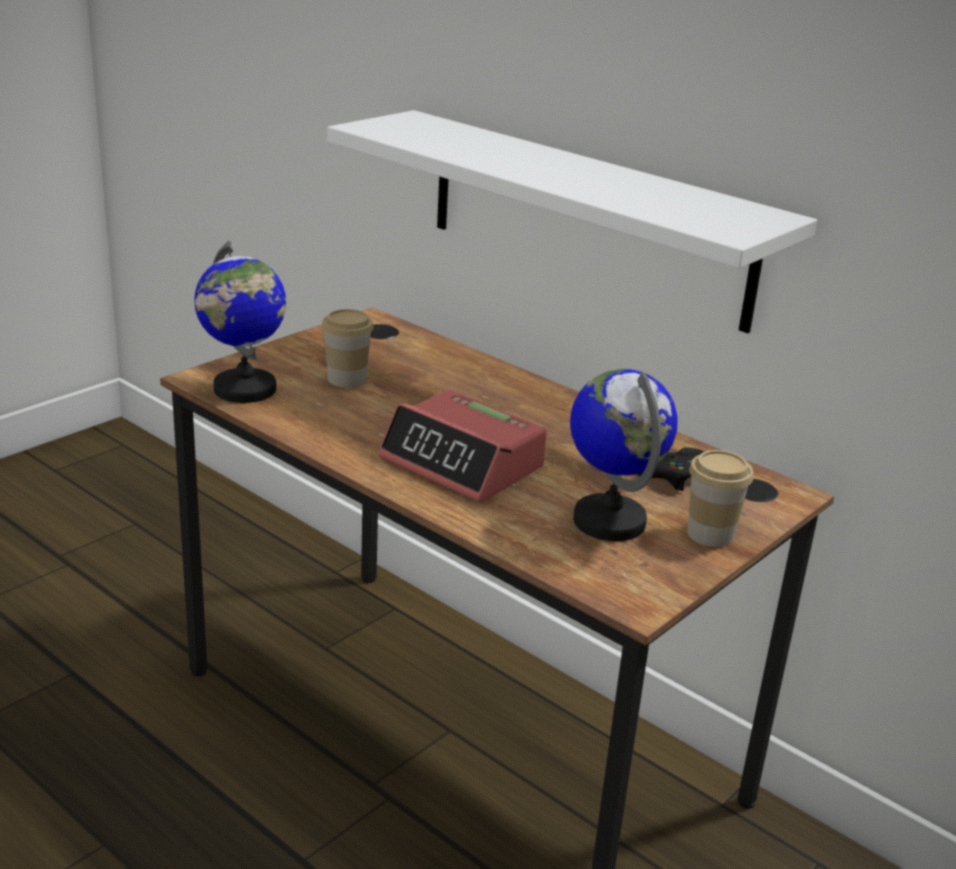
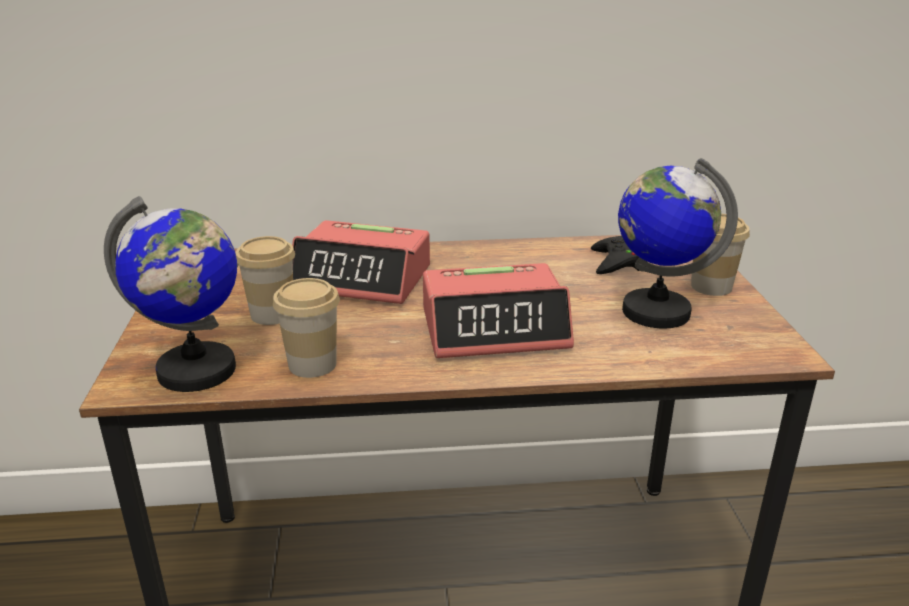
camera: 45 degrees left, 0 degrees up
(307, 420) = (312, 364): none -> cup
(451, 385) = (362, 278): none -> alarm clock
(586, 217) = (424, 77): white shelf -> none

